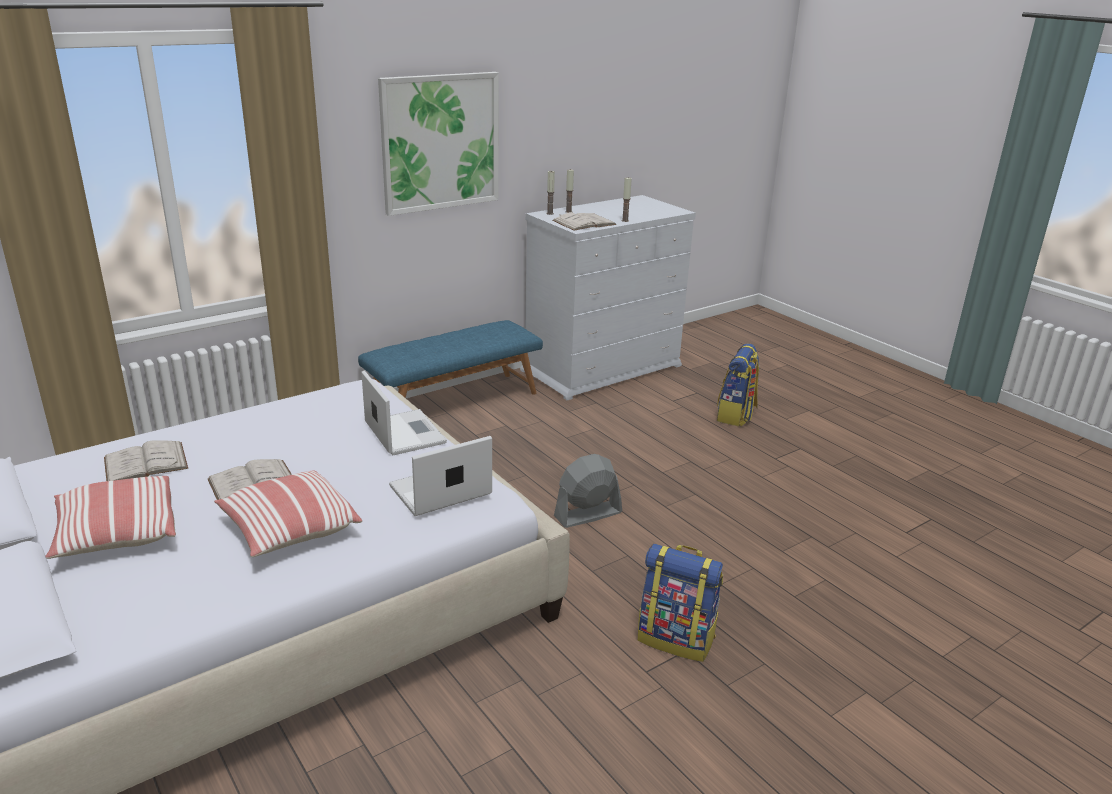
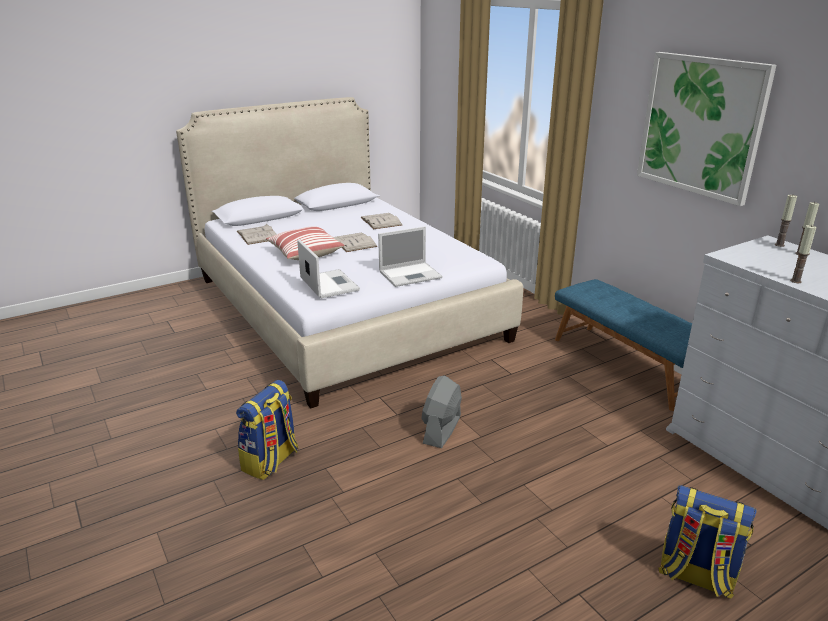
camera: 95 degrees right, 0 degrees up
(116, 533) = (316, 224): pillow -> none
(584, 222) = (758, 259): white book -> white book (257, 235)
(587, 514) = (441, 430): grey fan -> grey fan turned 135 degrees counterclockwise

